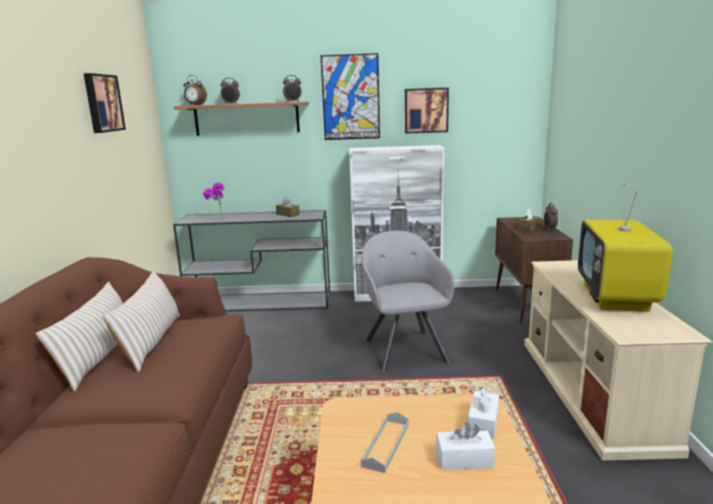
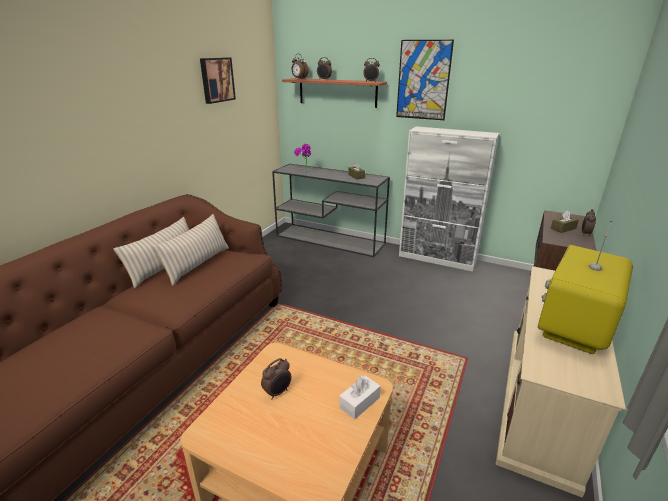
camera: 25 degrees right, 10 degrees up
(386, 445) = (278, 392): grey tray -> alarm clock
(404, 348) = (406, 308): grey armchair -> none
(426, 110) = (492, 98): picture -> none
(464, 459) = (318, 426): white tissue box -> none

